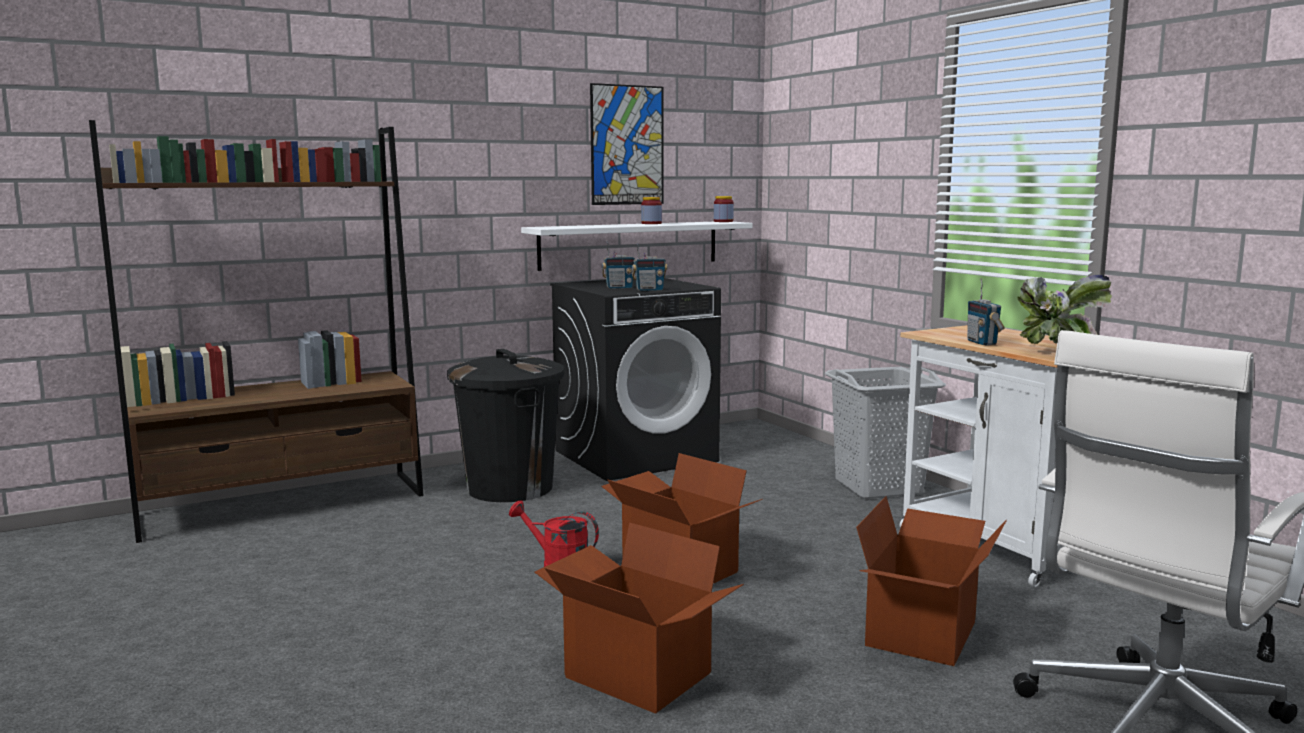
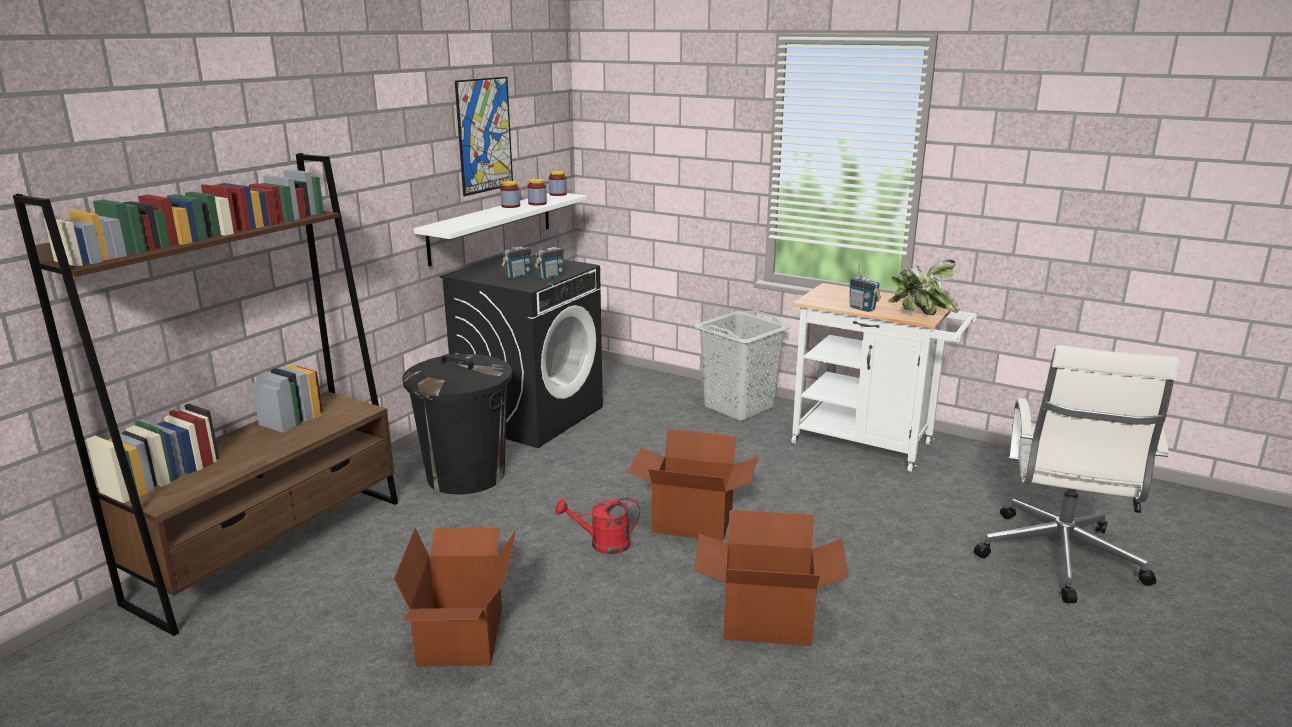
camera: 30 degrees left, 10 degrees up
(682, 223) = (537, 203): none -> jar
(924, 634) = (891, 529): cardboard box -> cardboard box (463, 637)

